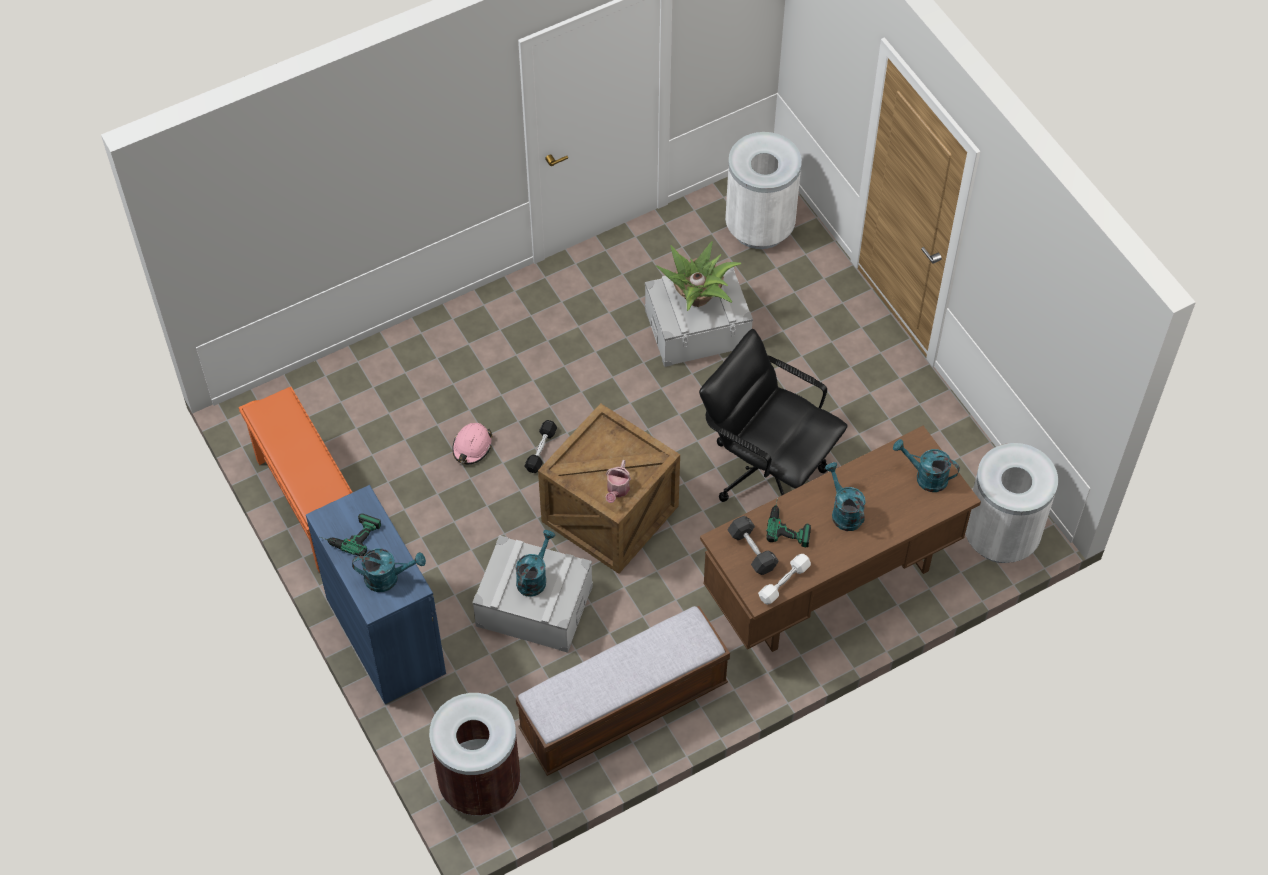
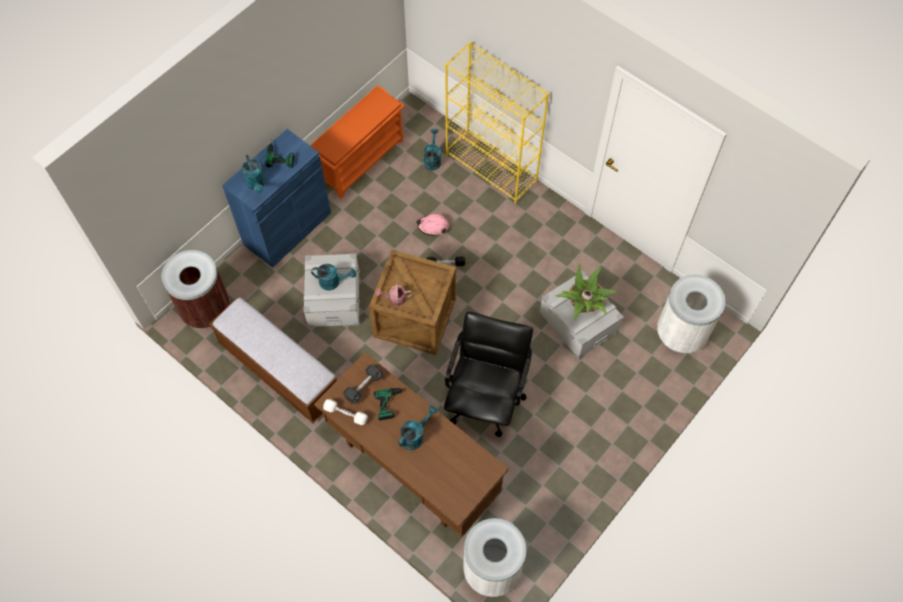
camera: 70 degrees right, 5 degrees up
(408, 345) = (491, 168): none -> yellow bookcase
(925, 477) = (465, 481): turquoise watering can -> turquoise watering can (432, 159)

